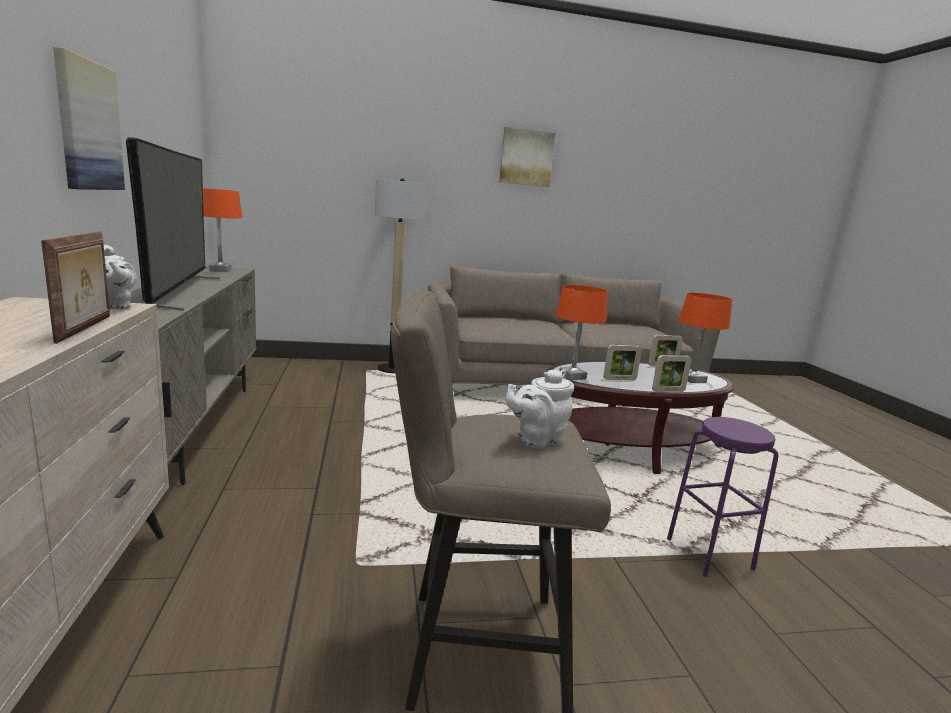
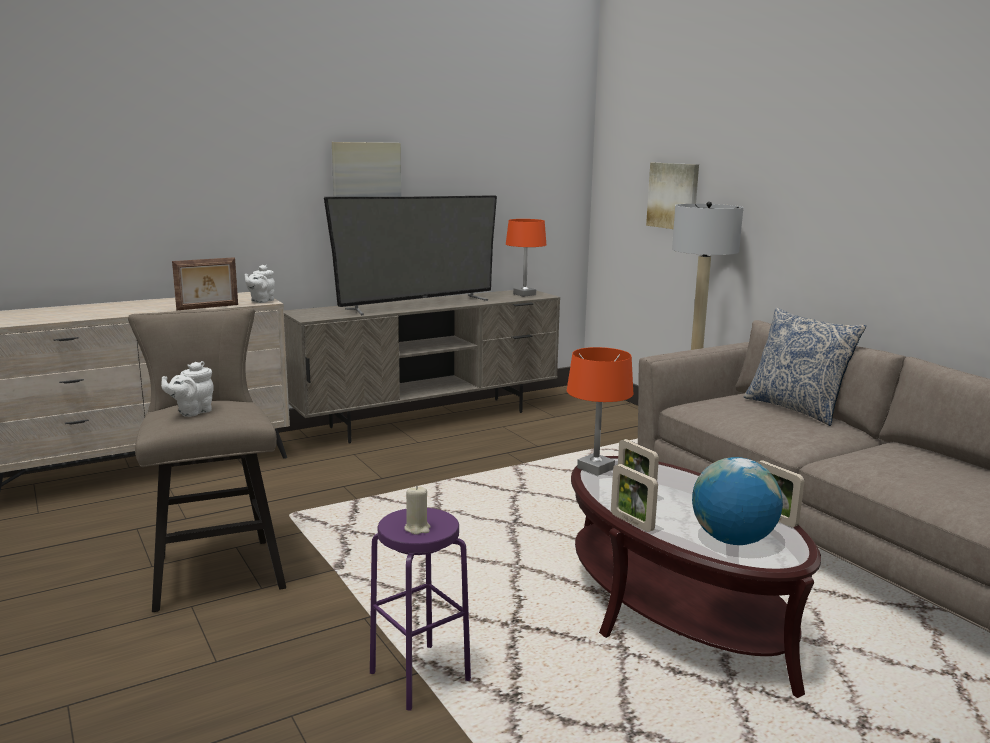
camera: 70 degrees right, 0 degrees up
(506, 318) = (796, 409): none -> pillow
(526, 157) = (894, 161): picture -> picture (673, 196)
(536, 440) = (192, 412): white teapot -> white teapot turned 90 degrees counterclockwise
(692, 379) = (732, 540): orange table lamp -> globe
(748, 430) = (417, 528): none -> beige candle

